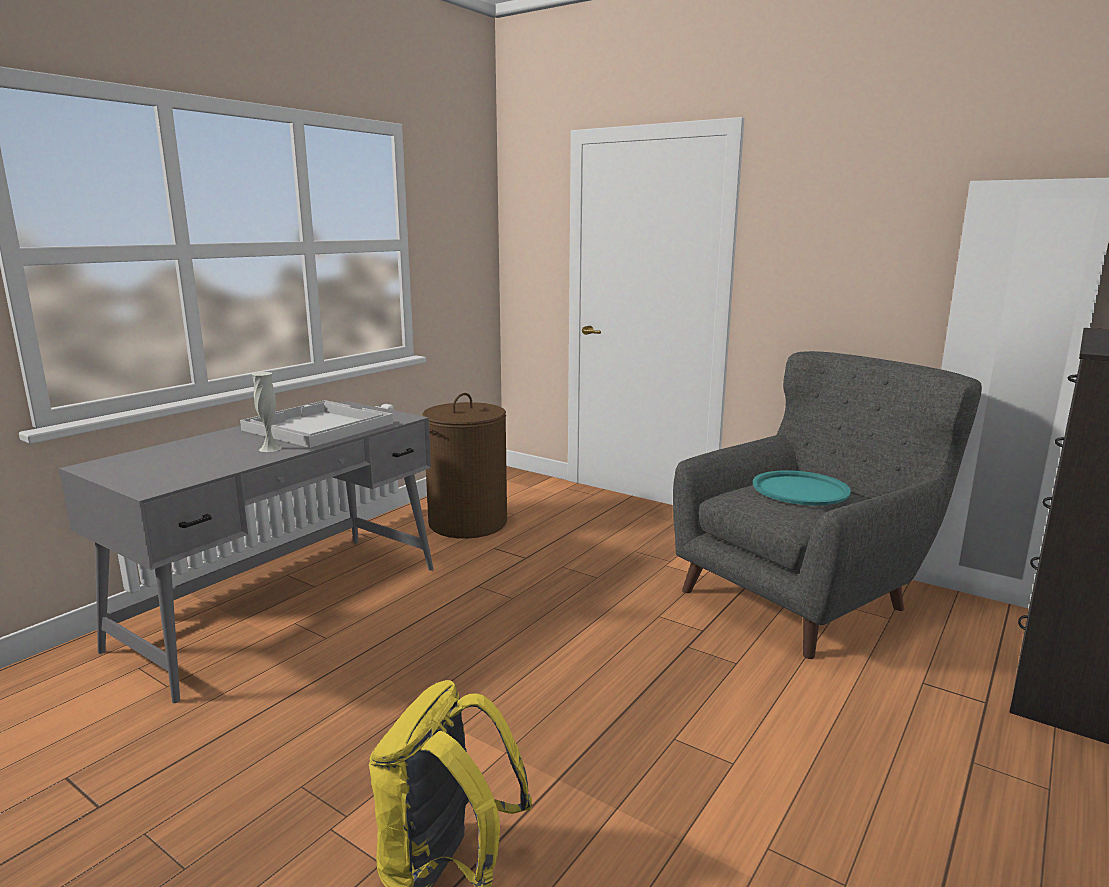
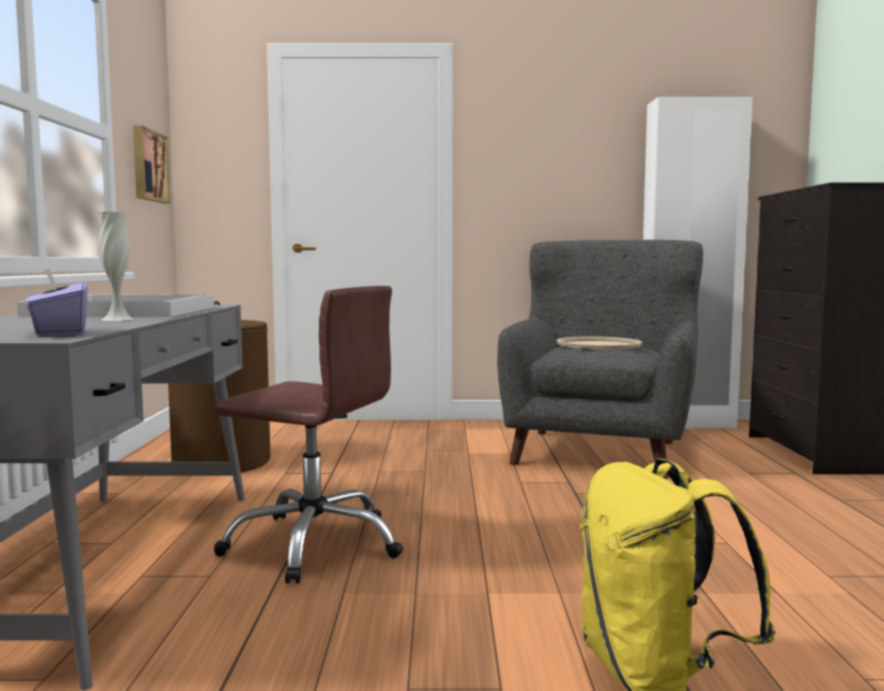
camera: 35 degrees left, 10 degrees down
(177, 477) = (59, 333): none -> purple tissue box
(417, 632) = (314, 544): none -> brown office chair
(460, 258) = (148, 166): none -> picture
(800, 489) = (598, 344): turquoise tray -> beige tray

